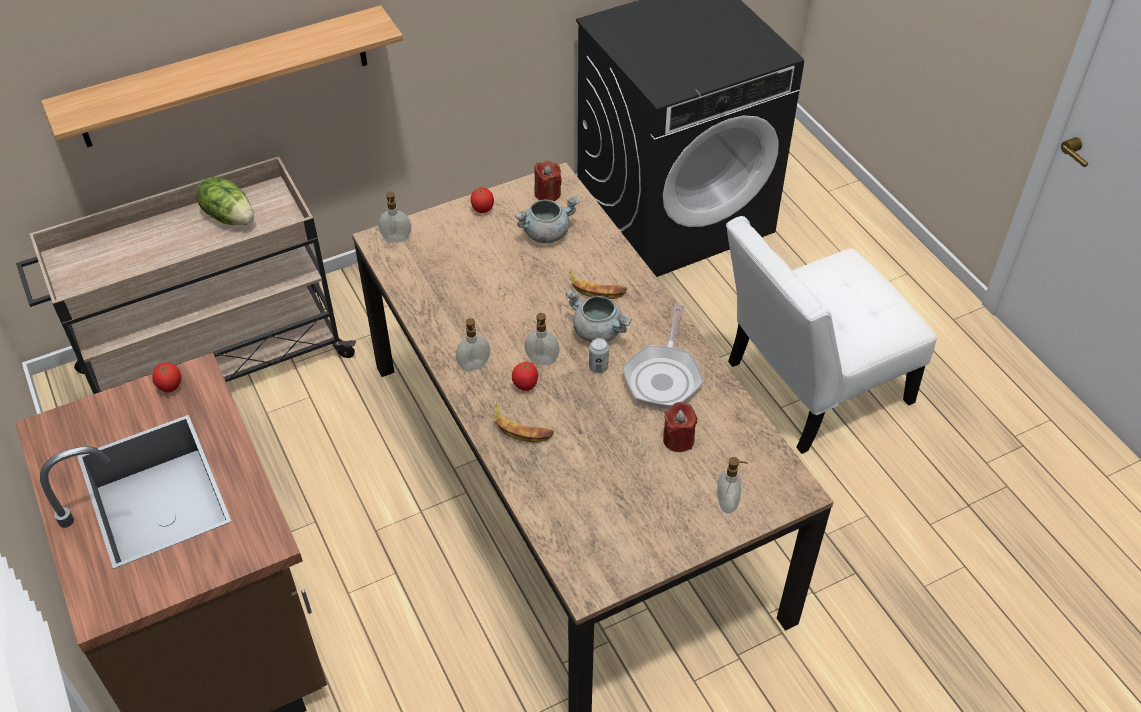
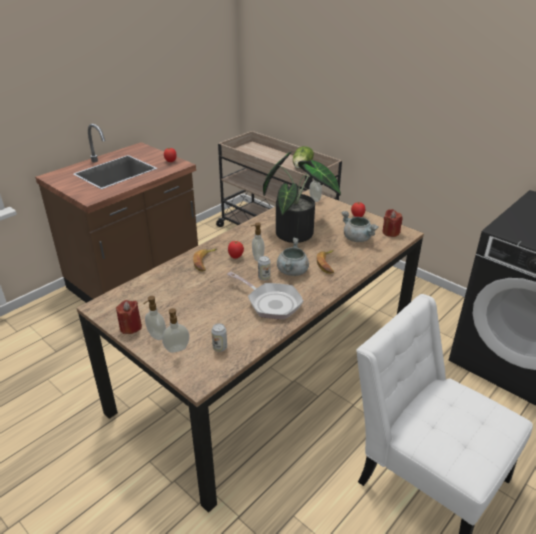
camera: 70 degrees right, 15 degrees down
(225, 77) = (340, 108): shelf -> none
(474, 366) = (241, 239): soap dispenser -> soap dispenser (156, 336)
(492, 291) = (298, 232): none -> potted plant
(663, 376) = (271, 303): frying pan -> frying pan turned 135 degrees counterclockwise
(678, 439) = (221, 318): red candle -> red candle (130, 327)
(740, 455) = (220, 347): none -> can

